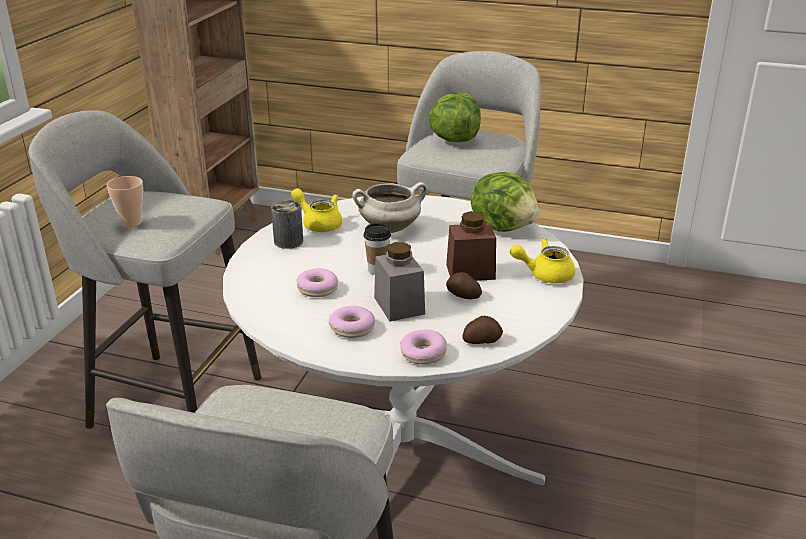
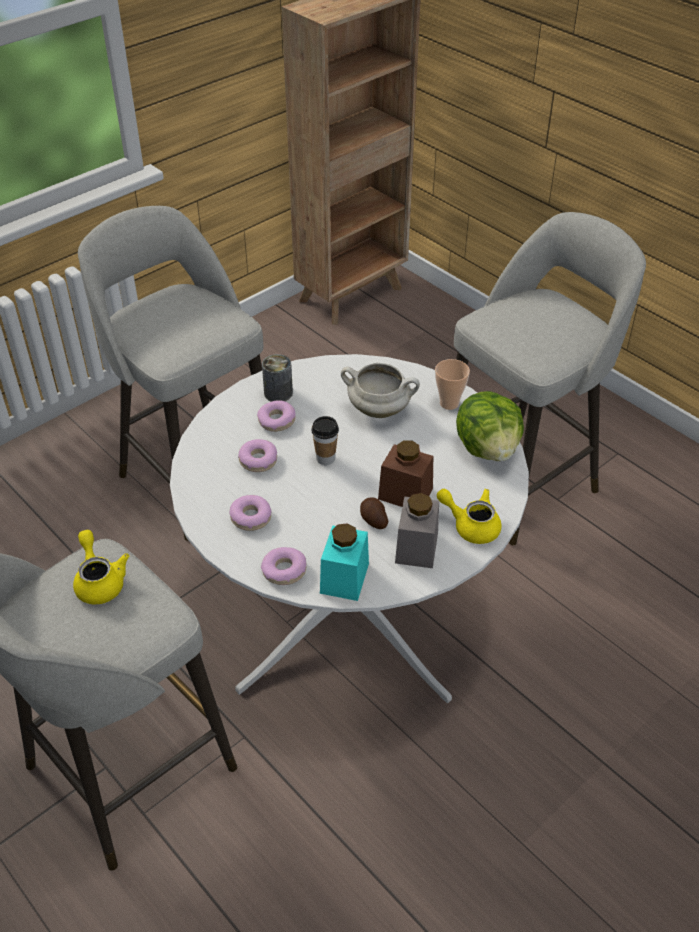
camera: 30 degrees right, 15 degrees up
(131, 223) = (157, 329): cup -> cup (449, 403)
(306, 259) = (276, 421): none -> donut
(319, 223) = (321, 379): yellow teapot -> yellow teapot (99, 581)
(399, 306) = (309, 508): grey jar -> grey jar (416, 547)
(454, 139) = (532, 312): lettuce -> none
(481, 340) = (344, 578): potato -> turquoise jar

